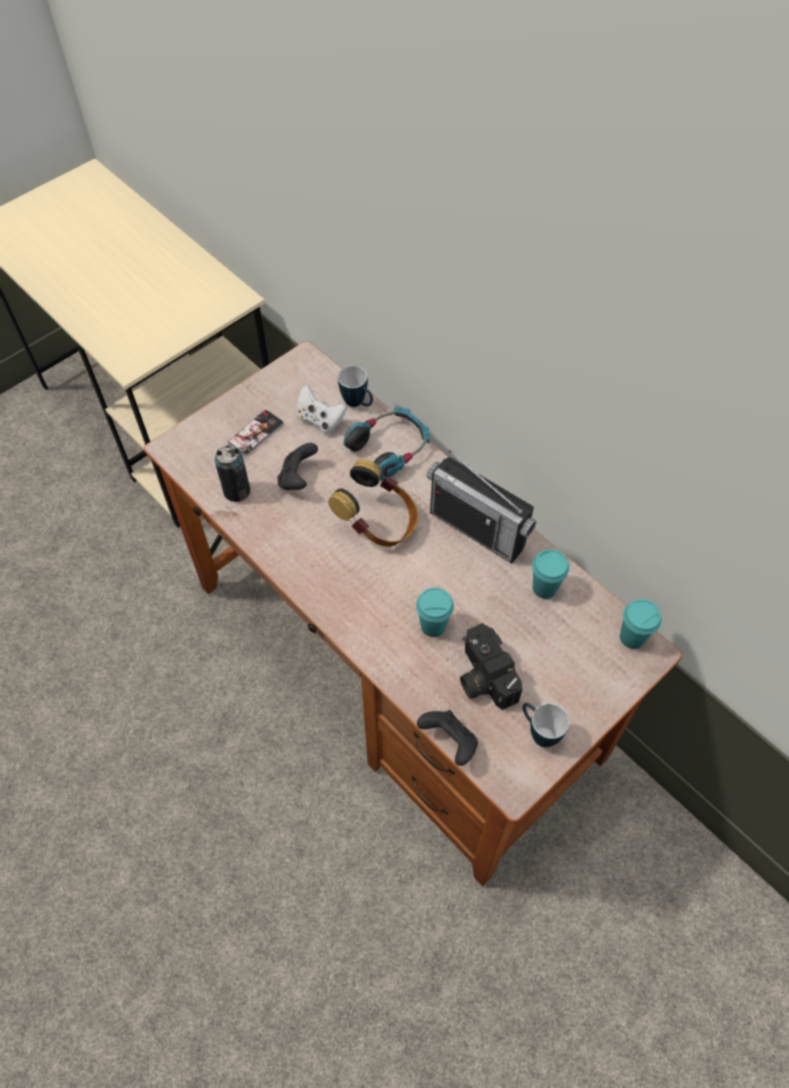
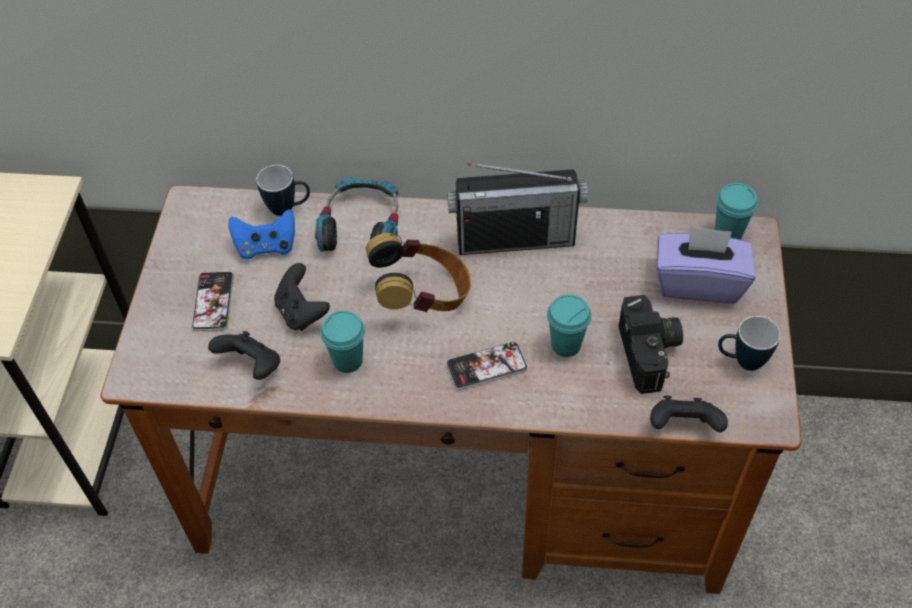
camera: 40 degrees left, 5 degrees down
(237, 491) = (252, 366): can -> black game controller
(320, 420) = (266, 247): white game controller -> blue game controller
(369, 599) = (486, 366): none -> phone
(482, 676) = (651, 353): camera -> camera turned 120 degrees counterclockwise
(544, 588) = (621, 246): turquoise cup -> turquoise cup (348, 361)
(570, 655) = (698, 282): none -> purple tissue box

